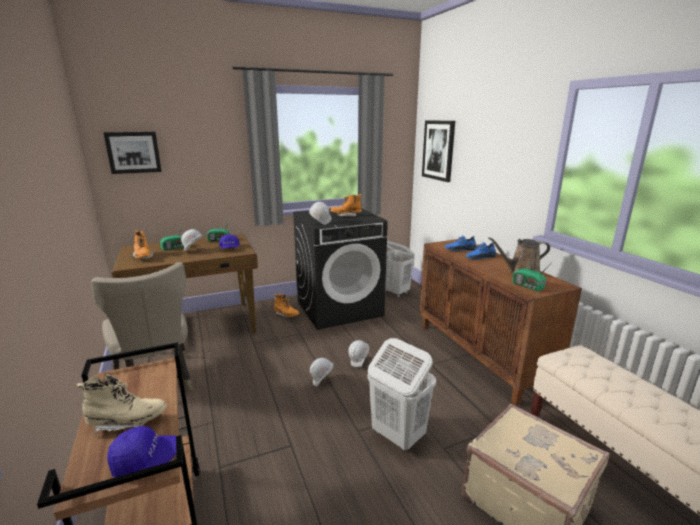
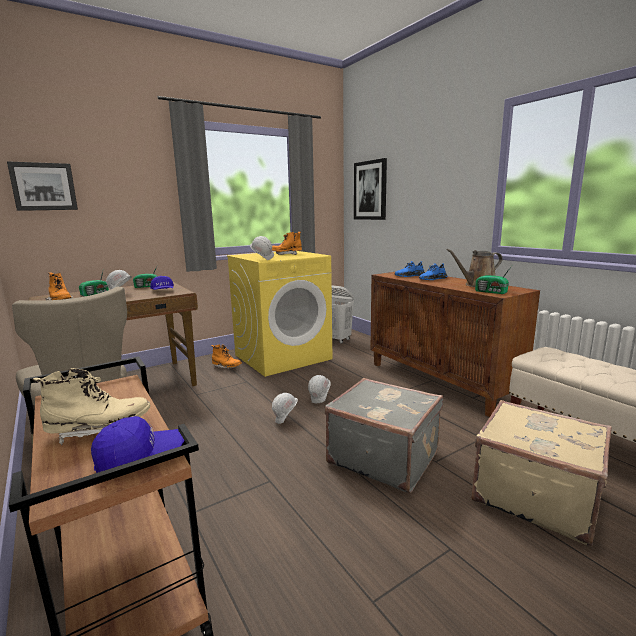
camera: 10 degrees left, 5 degrees down
(339, 308) = (283, 357): black washing machine -> yellow washing machine
(397, 435) = (383, 456): white laundry basket -> grey suitcase

